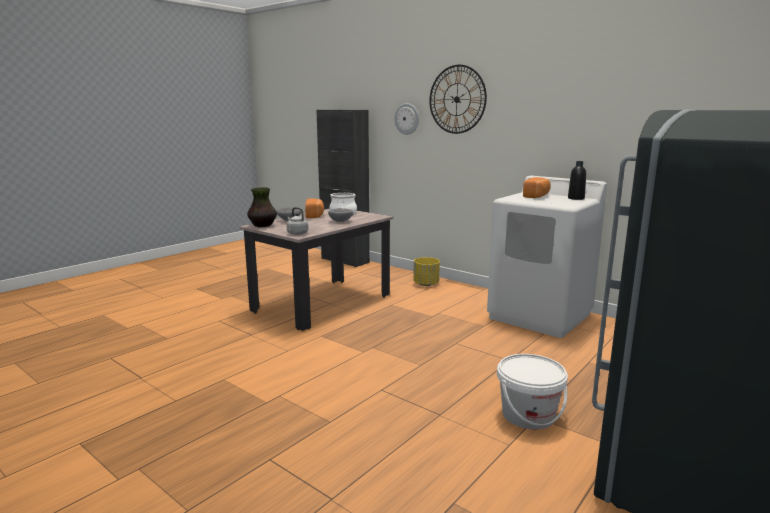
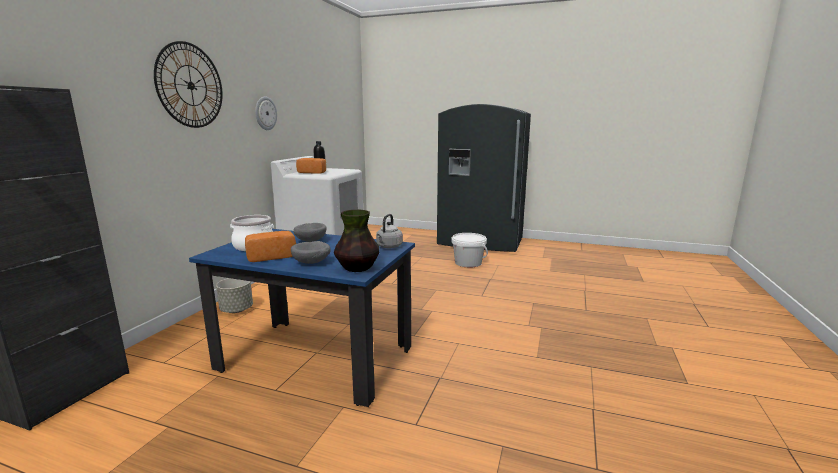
camera: 110 degrees left, 0 degrees up
(322, 303) = (316, 358): beige dining table -> blue dining table
(407, 118) = (121, 109): wall clock -> wall clock (265, 113)
(426, 284) = (237, 310): yellow planter -> grey planter

